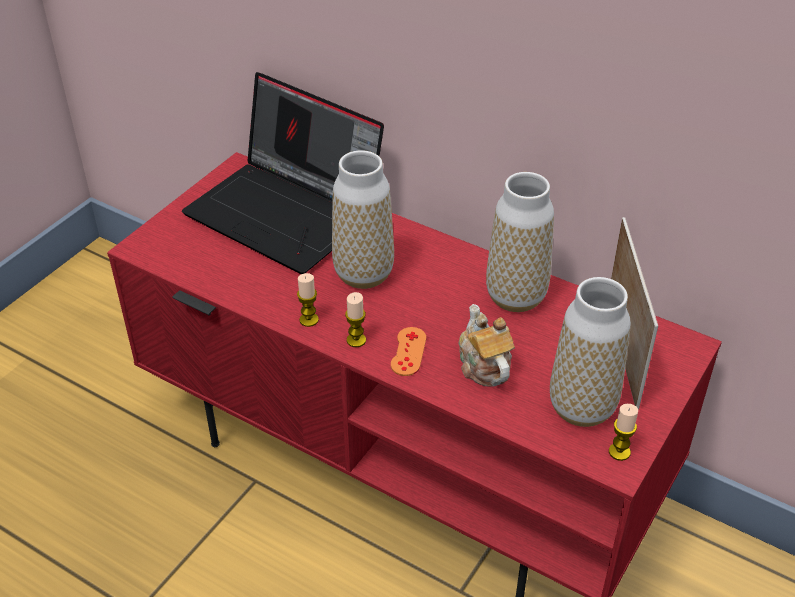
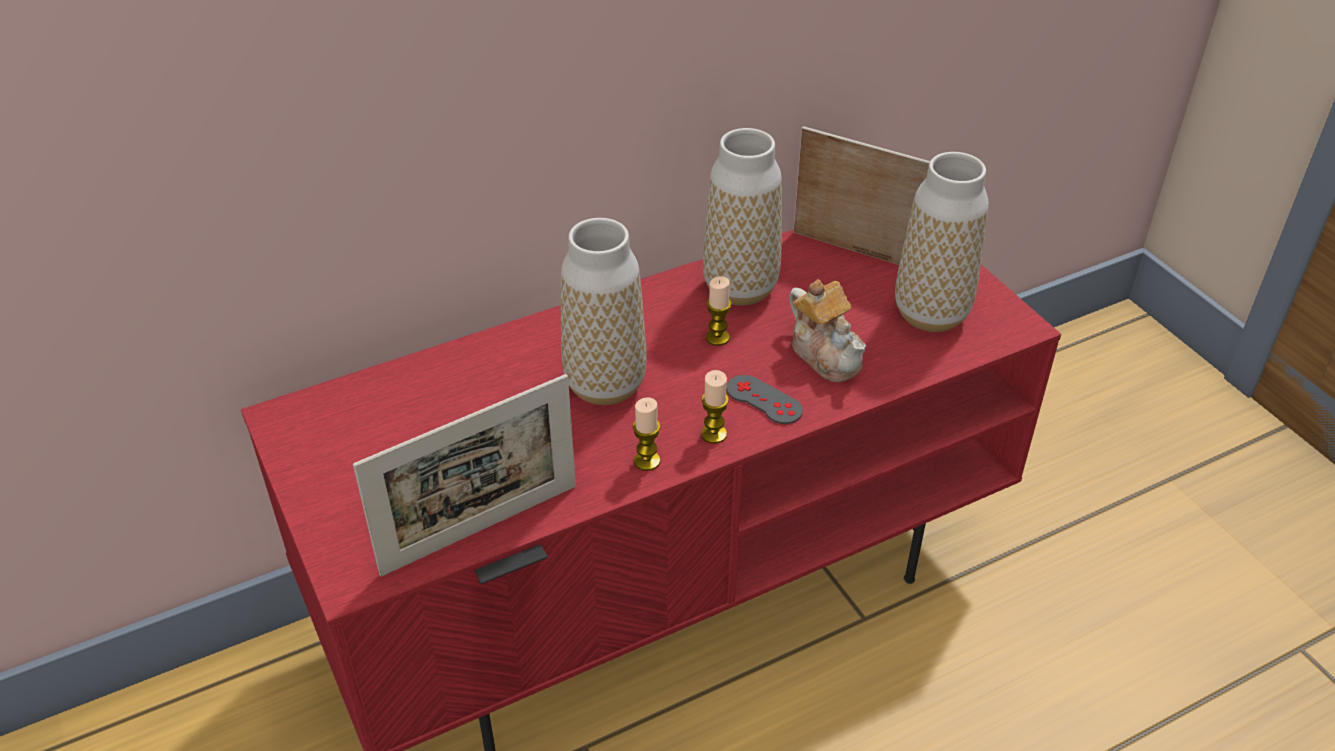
camera: 60 degrees left, 0 degrees up
(205, 276) = (480, 529): none -> picture frame
(287, 213) = (426, 407): laptop -> none
(408, 351) = (764, 400): orange game controller -> grey game controller
(483, 365) = (826, 354): teapot -> teapot turned 135 degrees counterclockwise
(619, 452) = (1002, 316): candle -> candle (717, 337)

